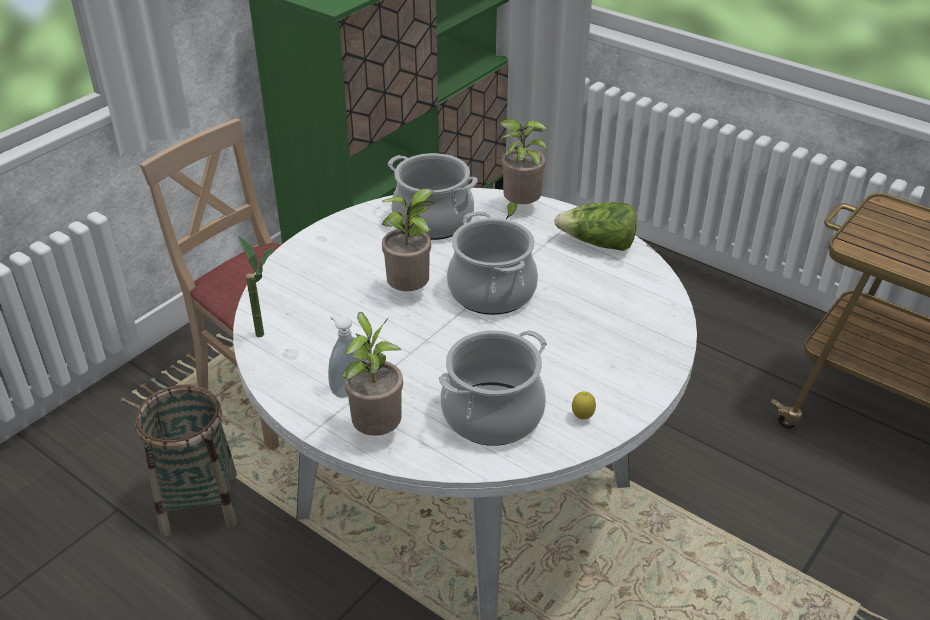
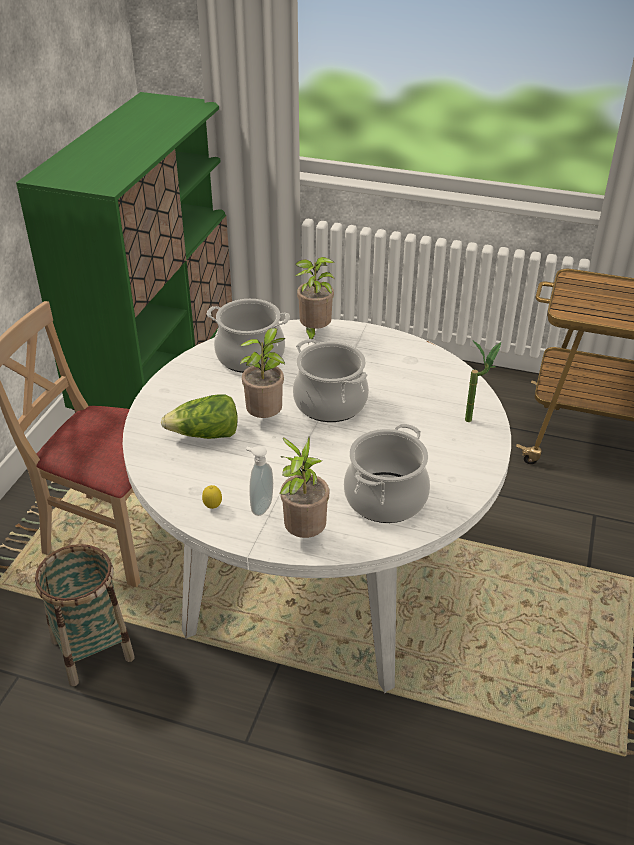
camera: 20 degrees left, 0 degrees up
(268, 336) = (167, 481): potted plant -> potted plant (475, 420)
(582, 418) = (453, 483): lemon -> lemon (213, 507)
(598, 244) = (390, 348): lettuce -> lettuce (205, 435)

